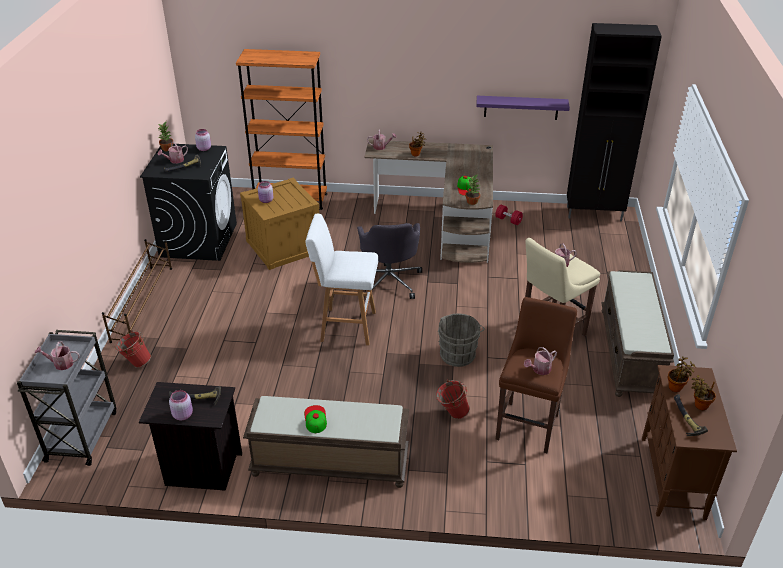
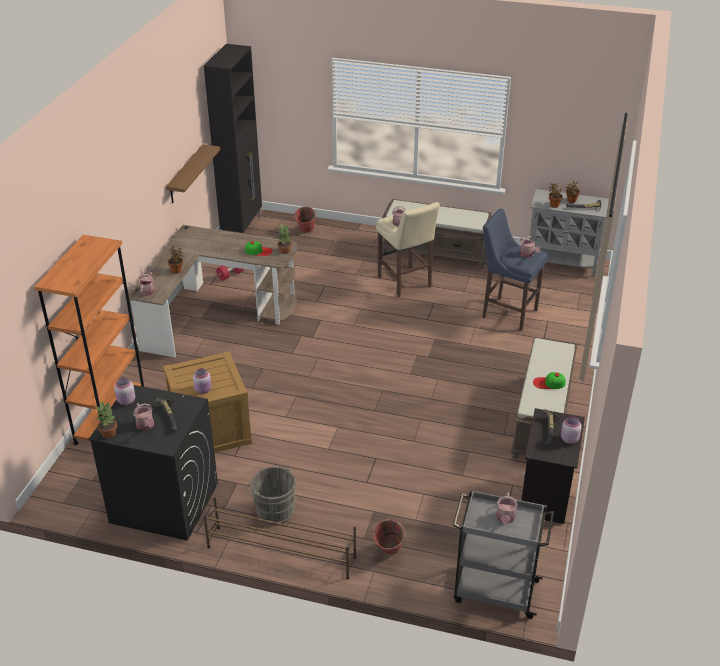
camera: 80 degrees left, 0 degrees up
(346, 326) = (366, 395): white stool -> none
(389, 281) = (303, 360): grey office chair -> none
(451, 413) = (491, 347): red bucket -> red bucket (305, 232)
(458, 353) = (419, 333): grey bucket -> grey bucket (273, 509)
(521, 107) = (185, 174): purple shelf -> brown shelf
(528, 424) = (507, 312): brown stool -> blue stool
(672, 478) = (562, 264): brown cabinet -> grey cabinet

